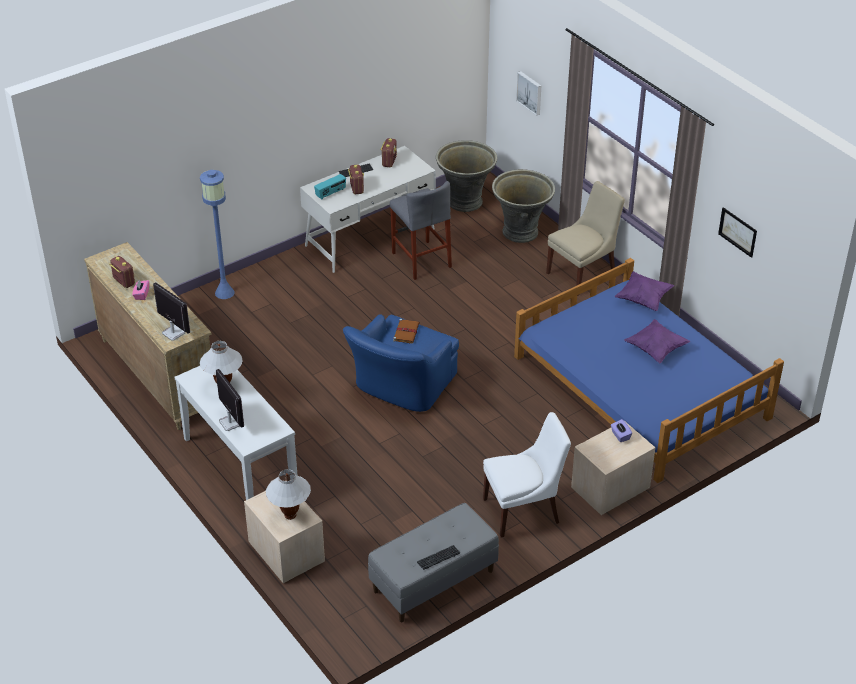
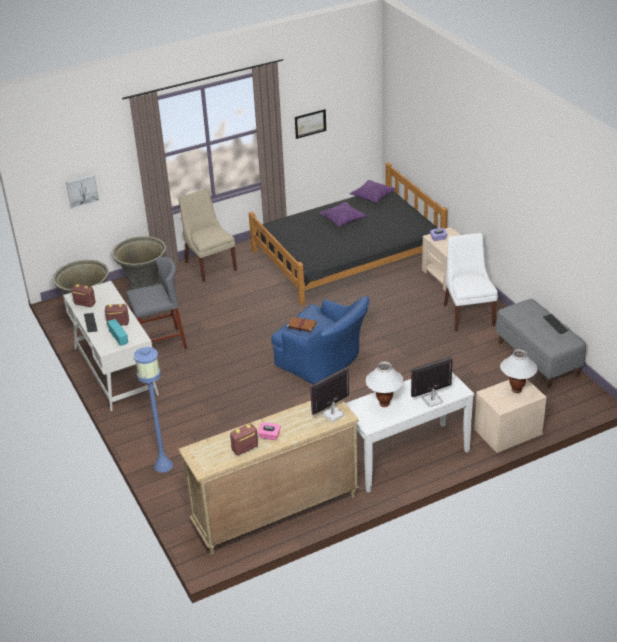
camera: 80 degrees left, 5 degrees down
(639, 386) = (347, 254): blue bed -> black bed
(643, 299) = (285, 220): purple pillow -> purple pillow (372, 198)

